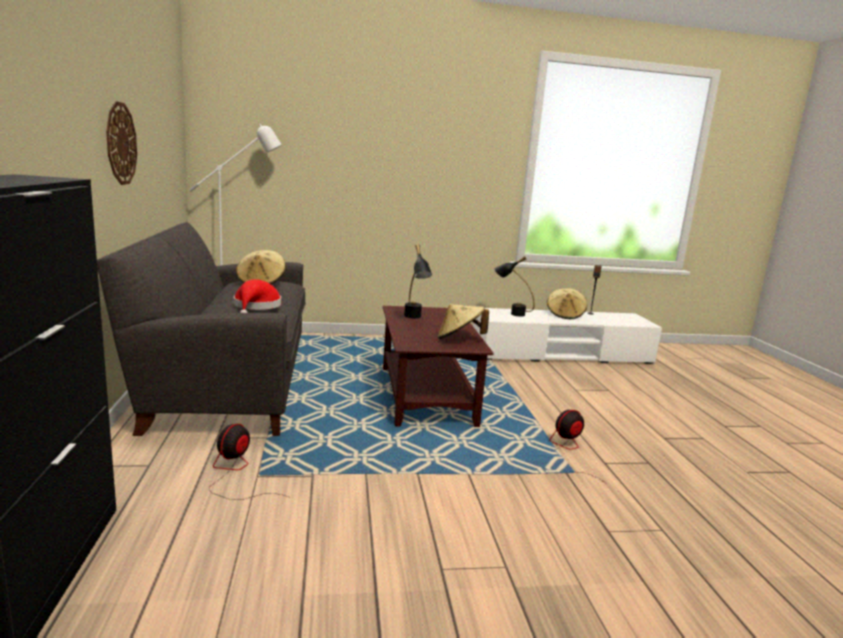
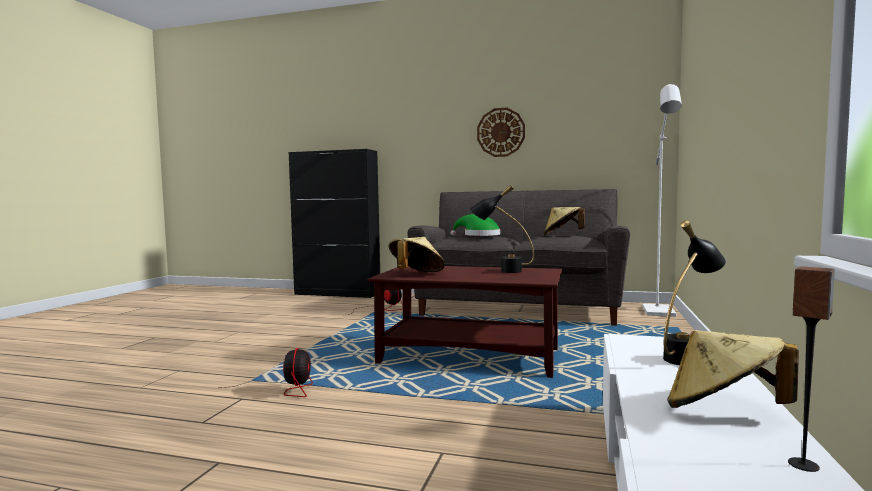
camera: 115 degrees right, 10 degrees down
(256, 307) = (479, 236): red hat -> green hat

